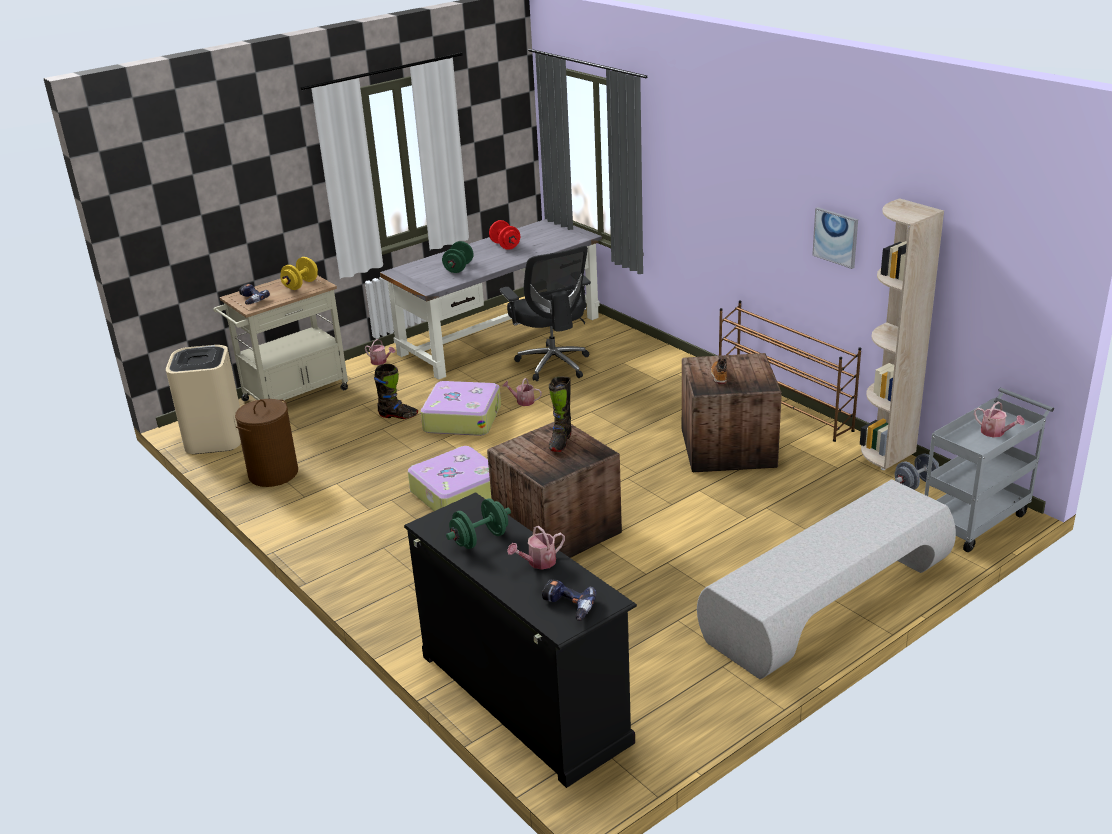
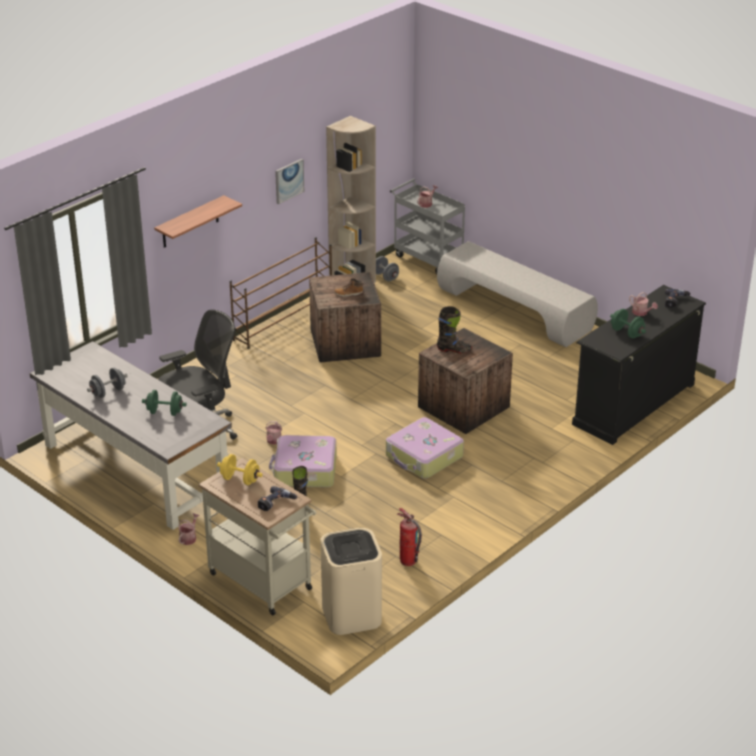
camera: 100 degrees left, 5 degrees up
(273, 473) = (408, 561): brown laundry basket -> fire extinguisher
(505, 245) = (108, 392): red dumbbell -> grey dumbbell
(706, 190) = (190, 222): none -> shelf

